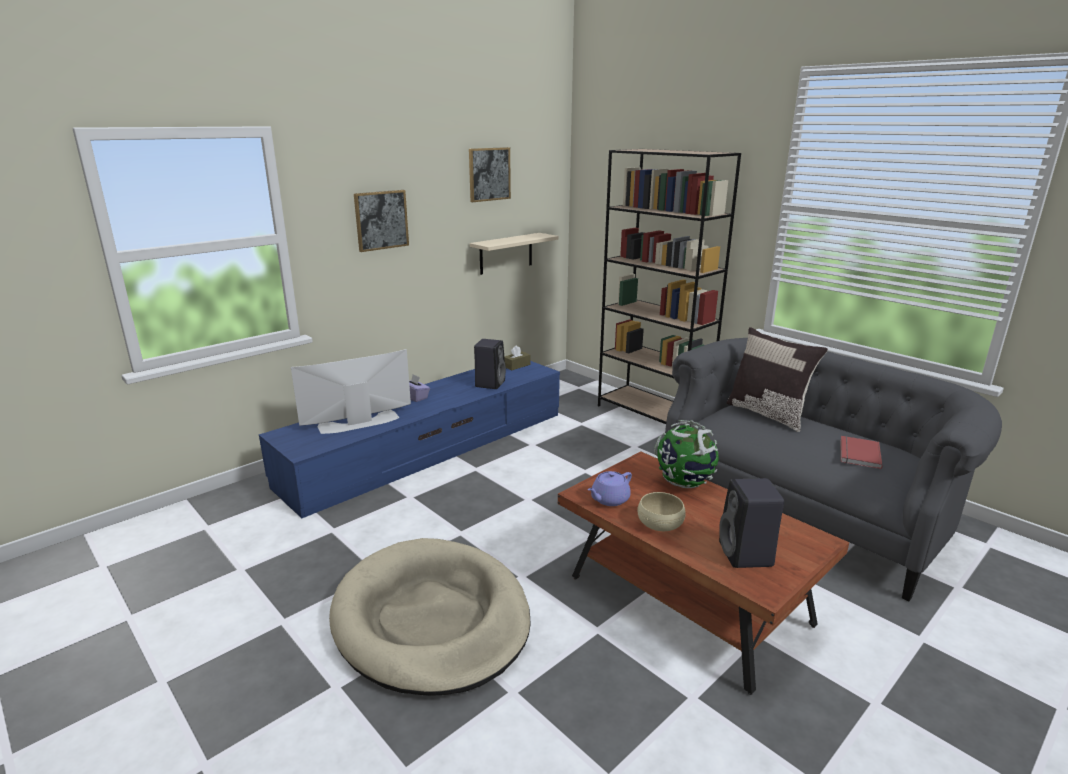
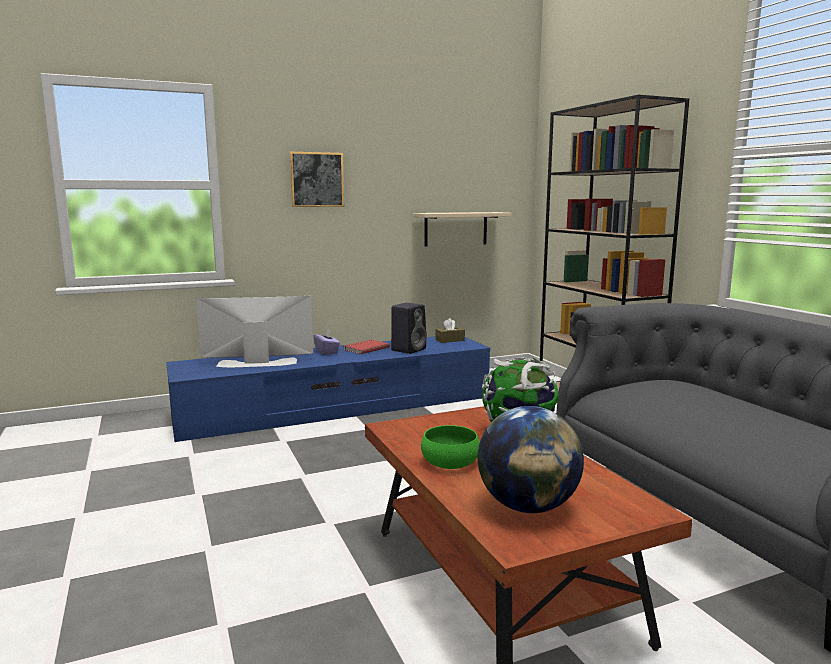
camera: 20 degrees right, 10 degrees down
(432, 619) = (206, 541): beige dog bed -> none
(489, 174) = (438, 147): picture -> none
(609, 499) = (414, 435): purple teapot -> none
(660, 523) = (450, 462): beige bowl -> green bowl
(746, 555) = (527, 507): black speaker -> globe
(768, 414) = (687, 389): pillow -> none
(857, 454) = (783, 435): red book -> red book (365, 348)

